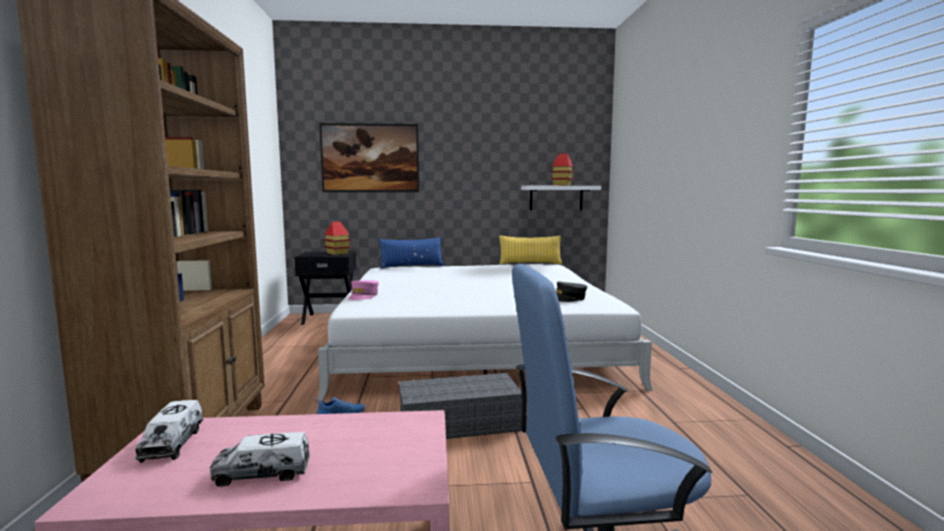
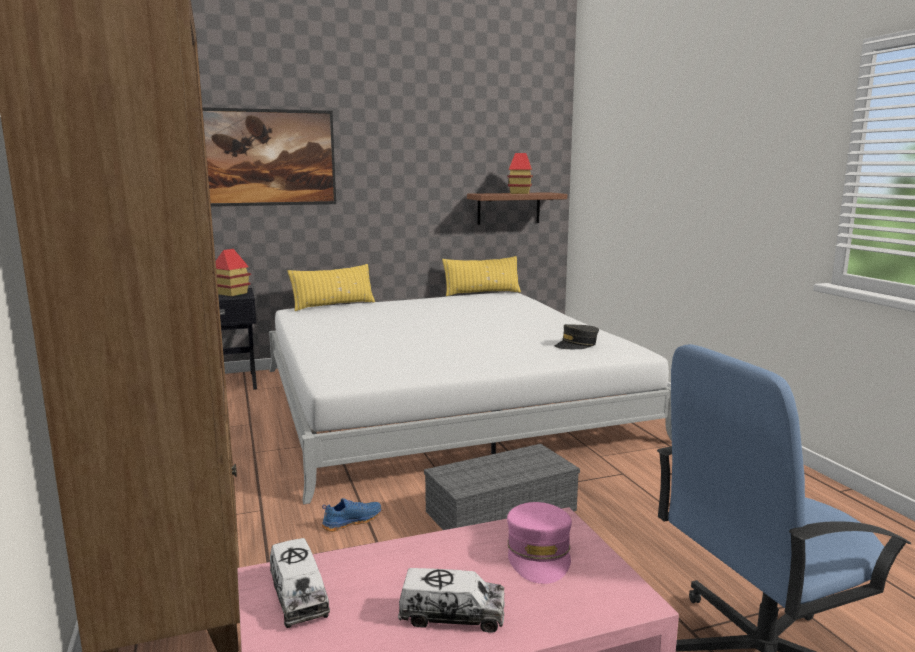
camera: 15 degrees left, 5 degrees up
(262, 473) = (452, 615): toy truck -> toy truck turned 150 degrees counterclockwise
(363, 296) = (323, 358): pink cap -> pink cap (539, 554)
(411, 266) = (333, 305): blue pillow -> yellow pillow
(556, 198) = (508, 208): white shelf -> brown shelf

